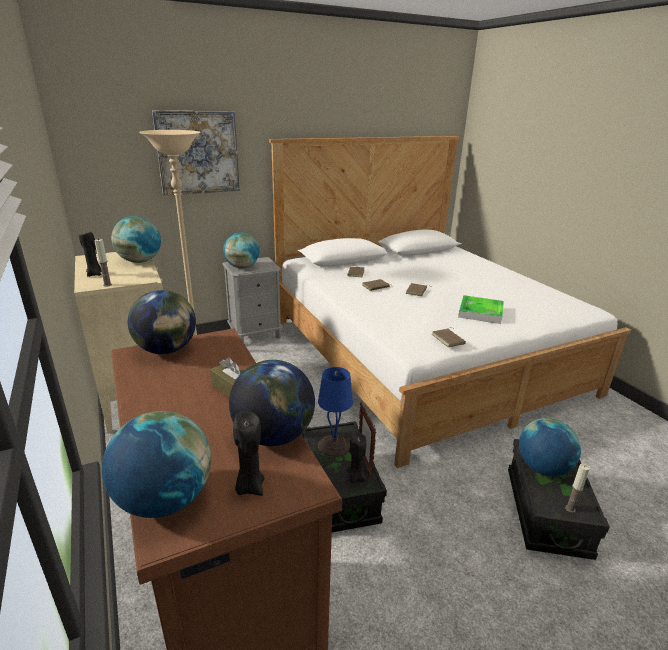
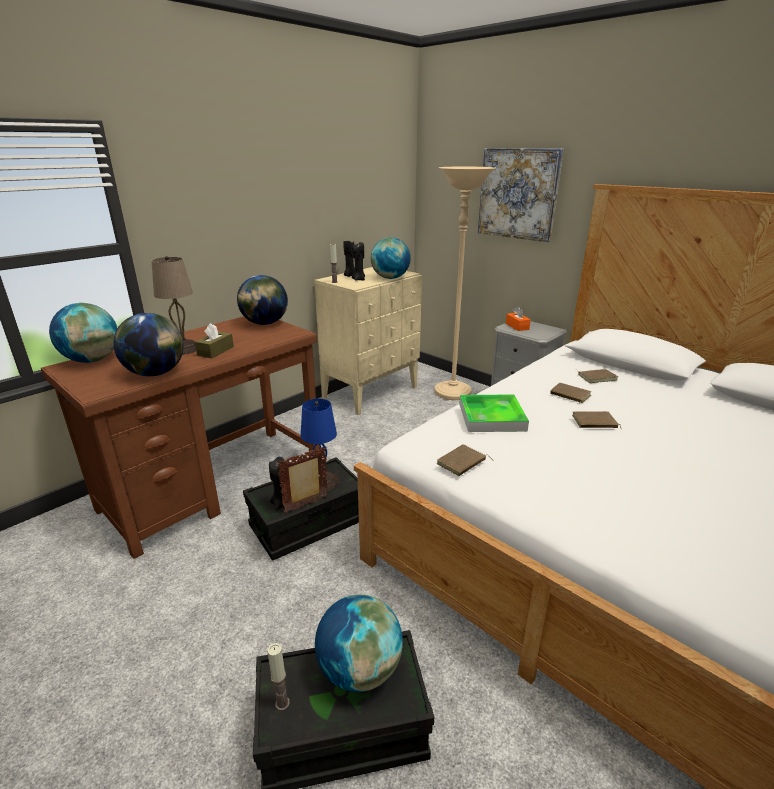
camera: 70 degrees right, 0 degrees up
(200, 412) = (183, 349): none -> beige table lamp
(242, 267) = (517, 326): globe -> orange tissue box
(249, 487) = (99, 377): black candle -> black candle (358, 279)
(480, 312) = (595, 485): tray -> tray (491, 417)

